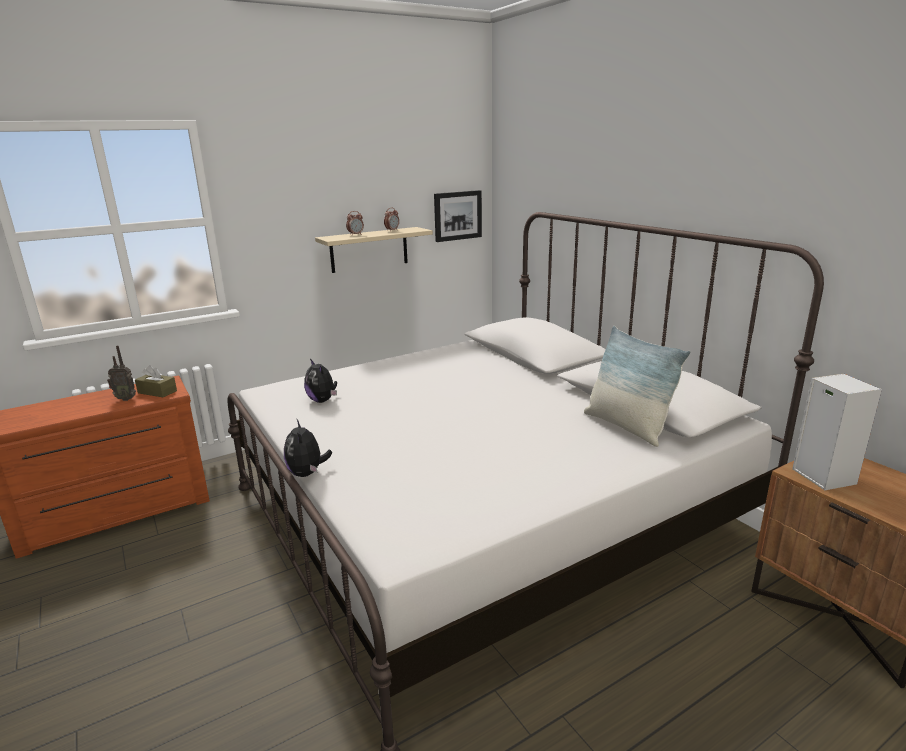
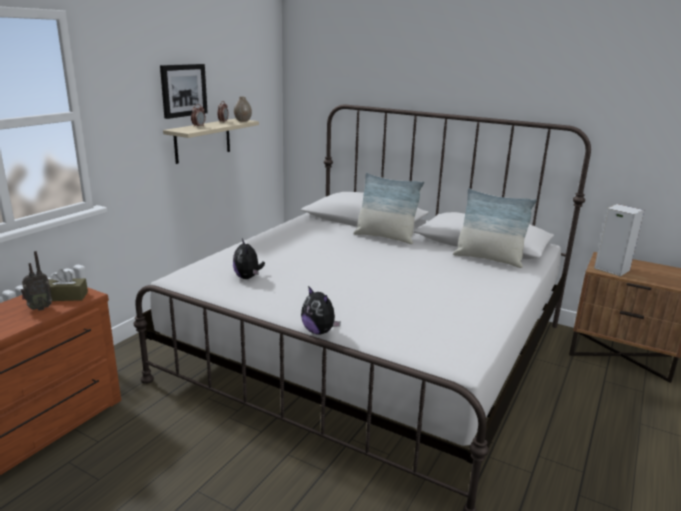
camera: 30 degrees left, 0 degrees up
(323, 400) = (248, 277): plush toy -> plush toy turned 45 degrees clockwise
(415, 229) = (243, 121): none -> vase
(457, 215) = (262, 108): picture -> picture (183, 90)
(528, 378) = (385, 237): none -> pillow

